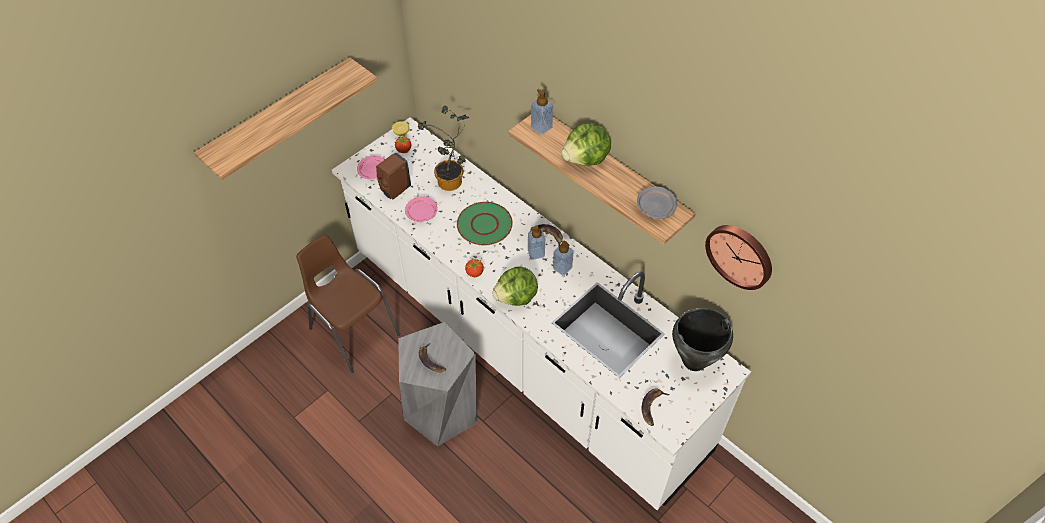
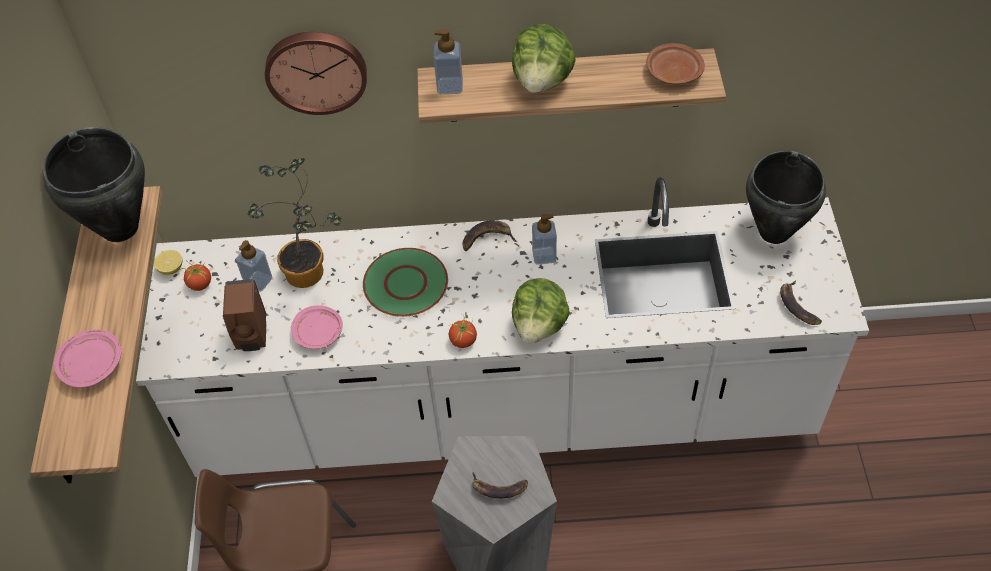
camera: 45 degrees left, 0 degrees up
(339, 82) = (119, 228): none -> black cooking pot
(374, 171) = (195, 337): pink plate -> pink plate (92, 364)
(536, 253) = (498, 265): soap dispenser -> soap dispenser (258, 281)
(655, 207) = (673, 72): grey plate -> brown plate
(740, 255) = (790, 58): wall clock -> wall clock (316, 70)

